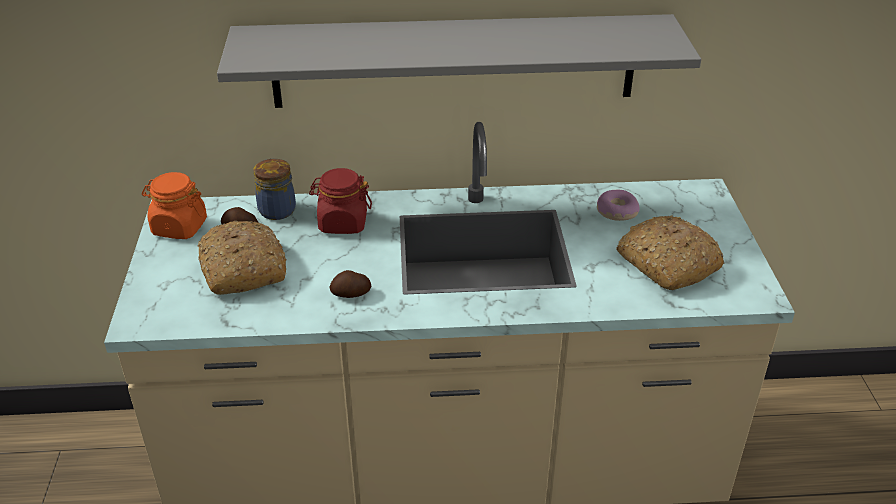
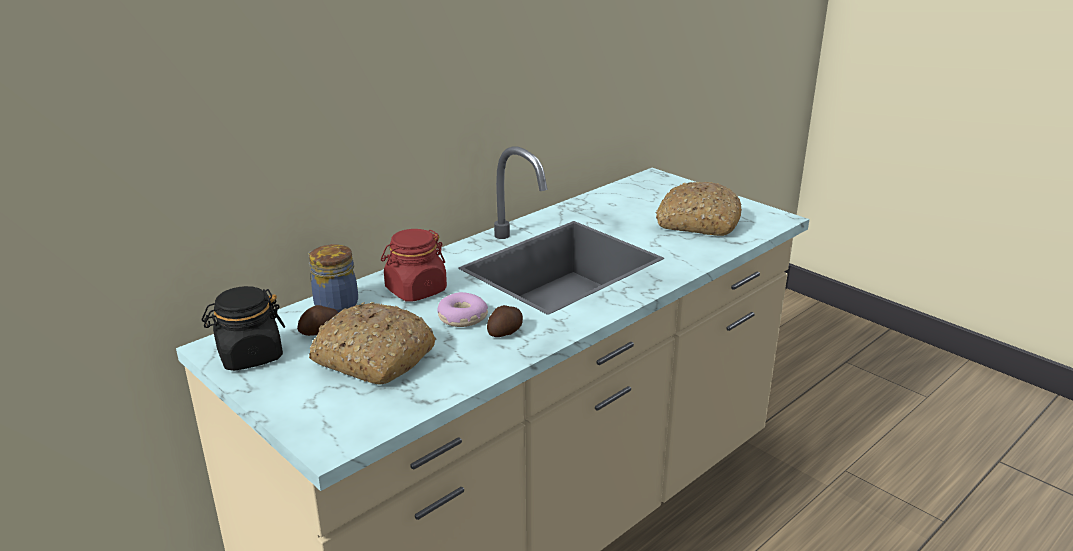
camera: 40 degrees left, 10 degrees down
(179, 227) = (250, 356): orange jar -> black jar
(454, 61) = (460, 100): grey shelf -> none
(616, 211) = (617, 207): donut -> donut (462, 318)

